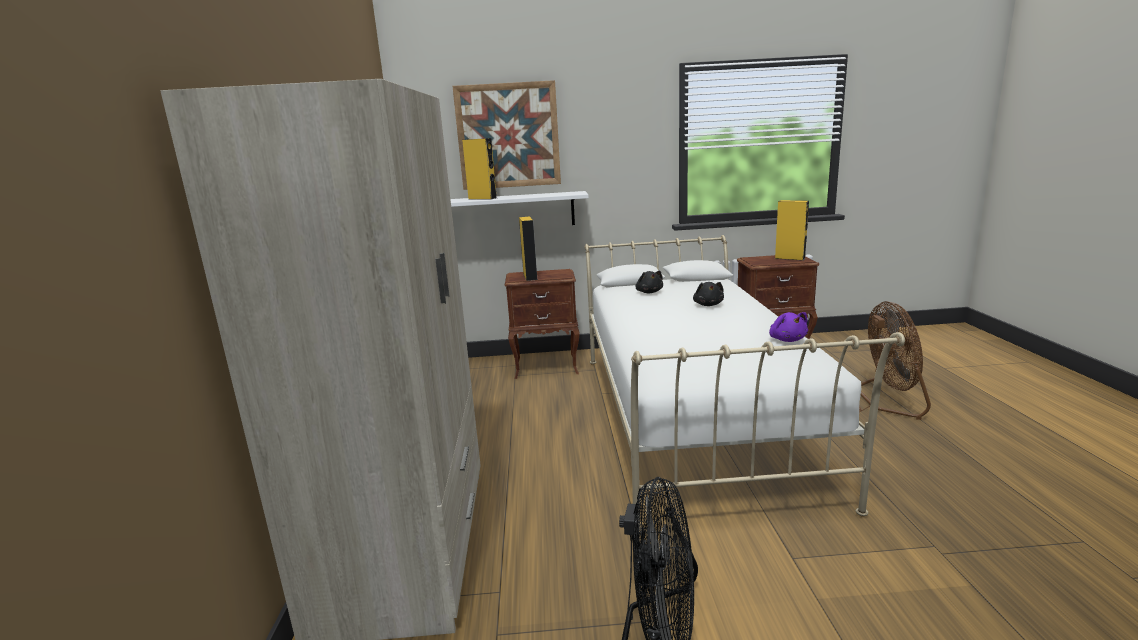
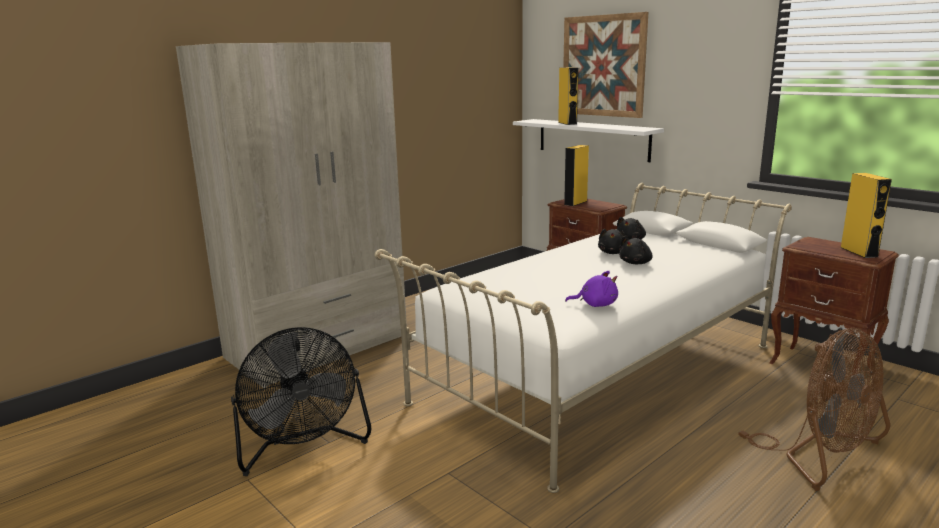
camera: 50 degrees right, 0 degrees up
(671, 303) = (613, 253): none -> black plush toy
(787, 339) = (595, 304): purple plush toy -> purple plush toy turned 120 degrees counterclockwise

